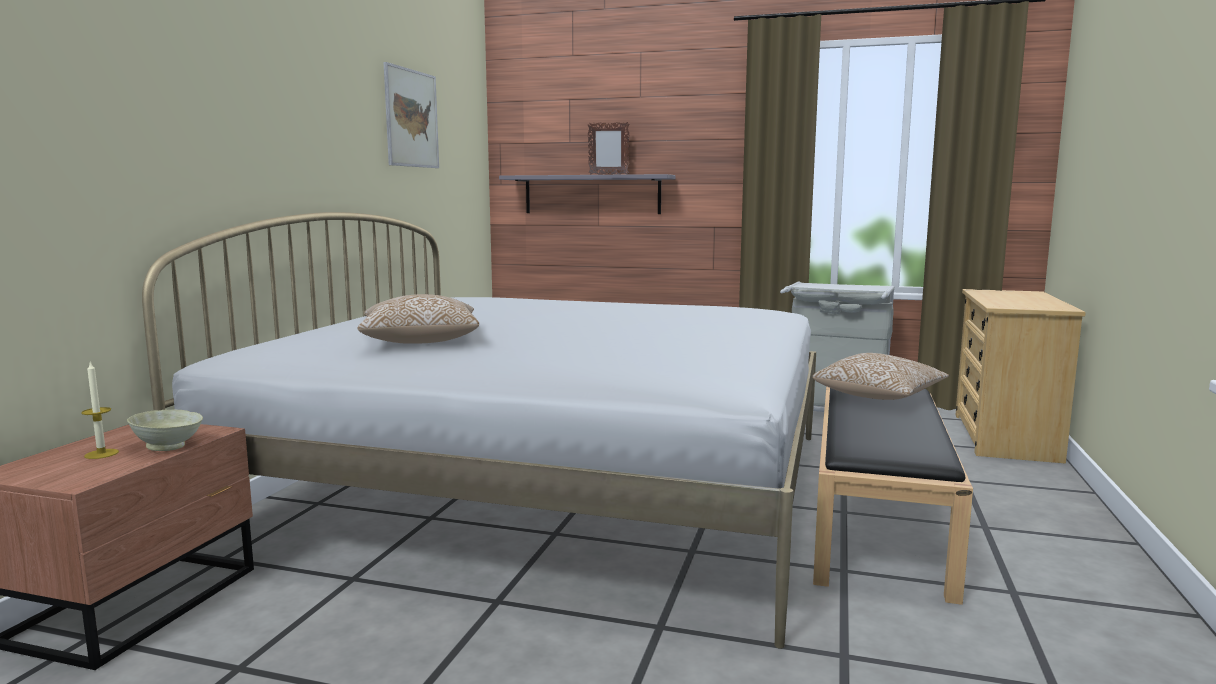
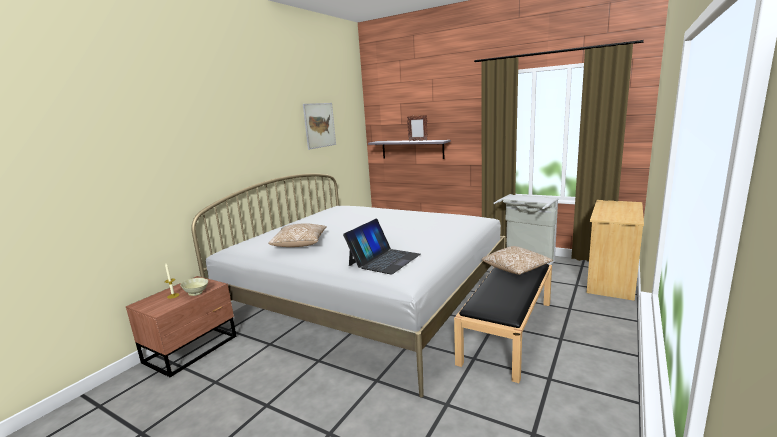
camera: 15 degrees right, 5 degrees up
(652, 357) = (384, 260): none -> laptop

